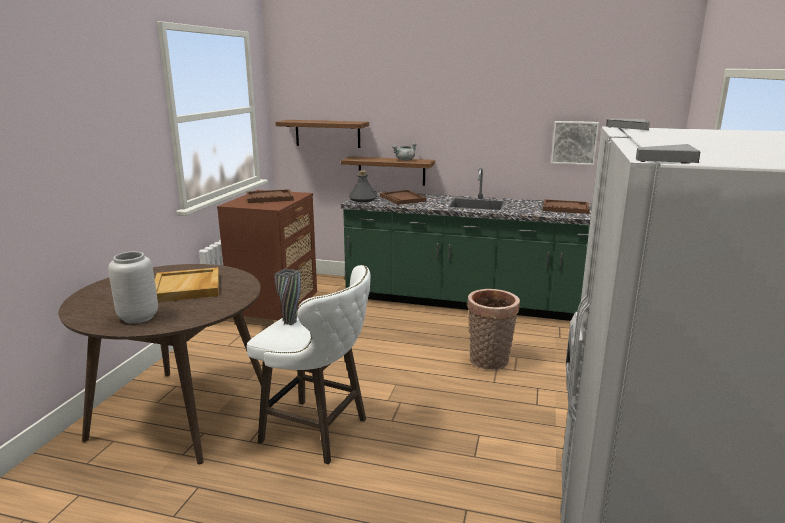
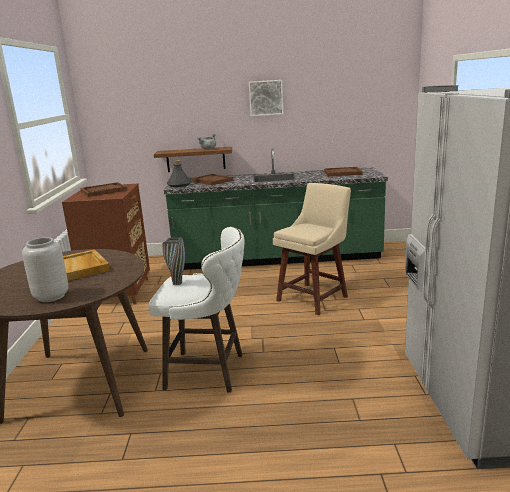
camera: 15 degrees left, 0 degrees up
(327, 133) = (135, 133): shelf -> none
(489, 362) = (314, 297): basket -> beige stool
(574, 142) = (340, 122): picture -> picture (266, 98)

